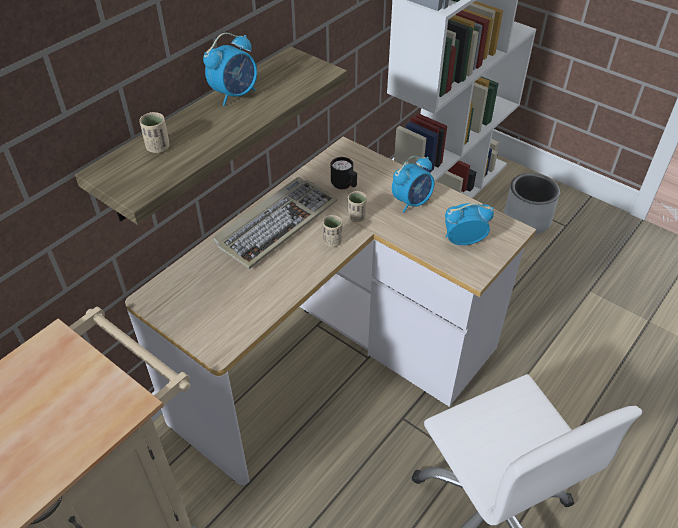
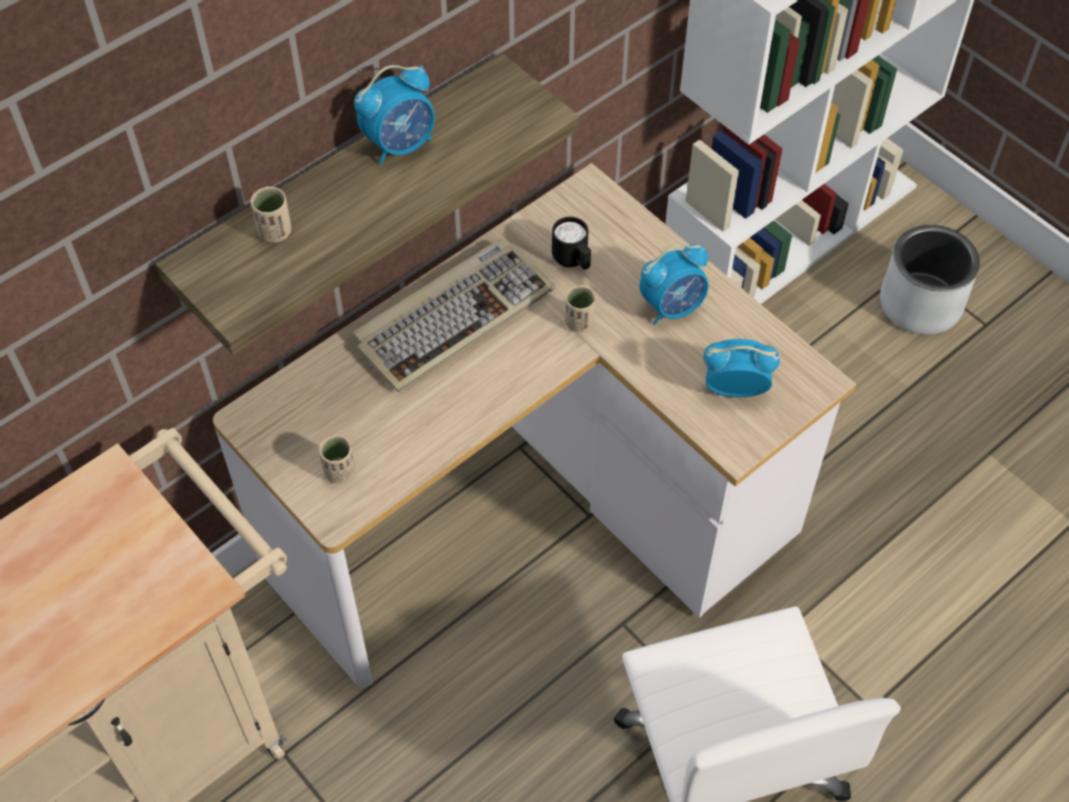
camera: 10 degrees right, 10 degrees up
(332, 241) = (532, 361): beige cup -> beige cup (340, 472)

